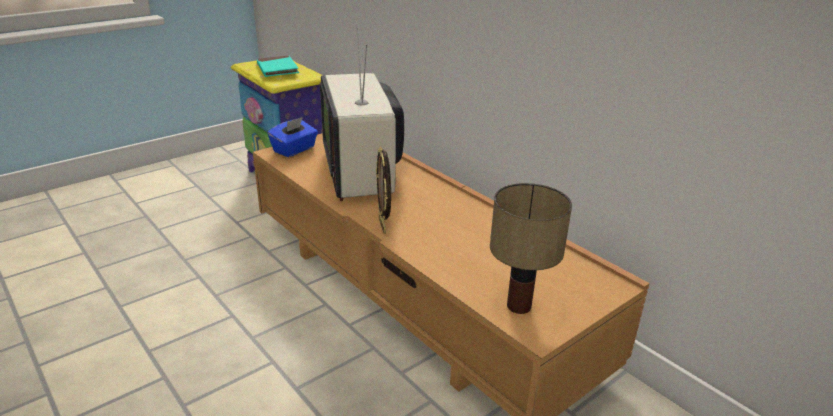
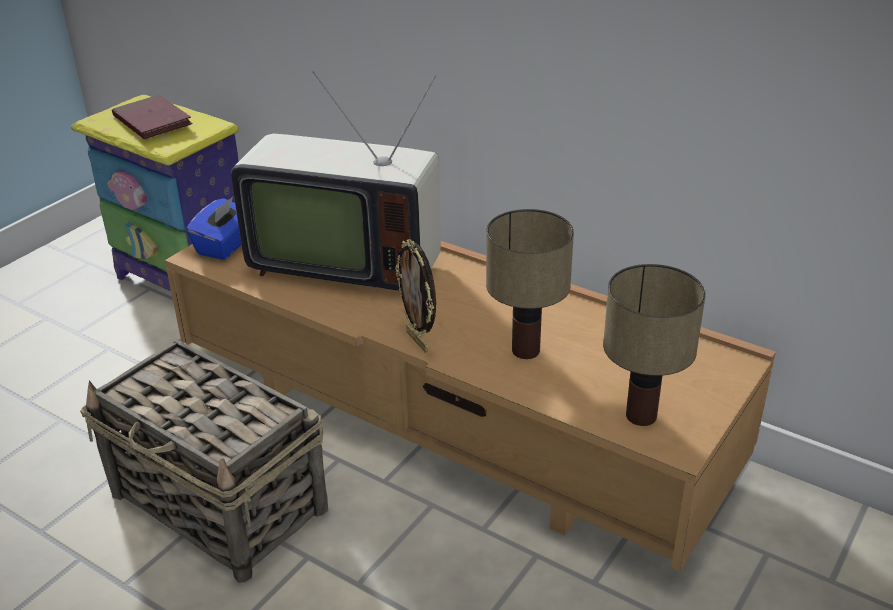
camera: 15 degrees left, 5 degrees up
(235, 314) = (220, 503): none -> basket
(277, 69) = (152, 121): turquoise book -> red book
(363, 171) = (345, 263): television -> television turned 45 degrees counterclockwise
(455, 245) = (524, 350): none -> table lamp

